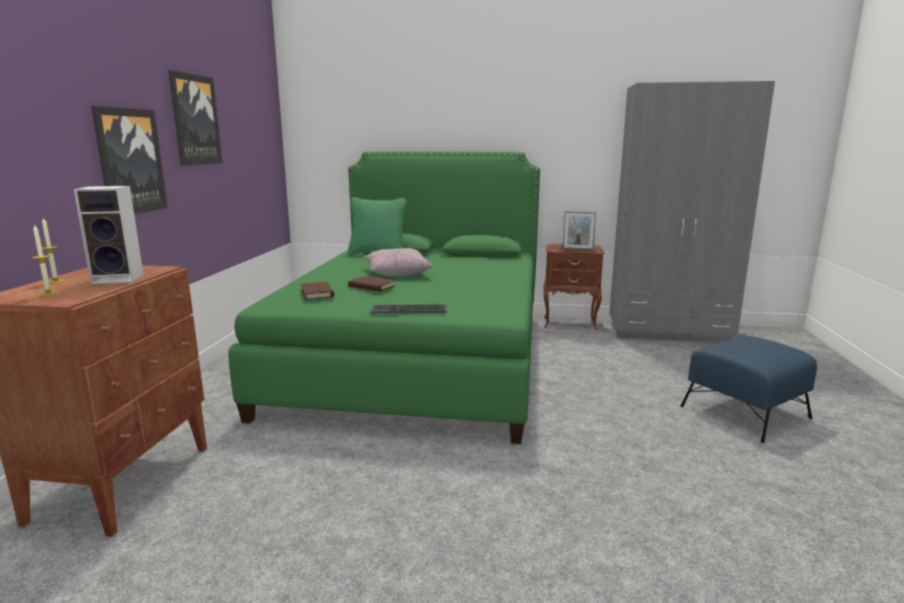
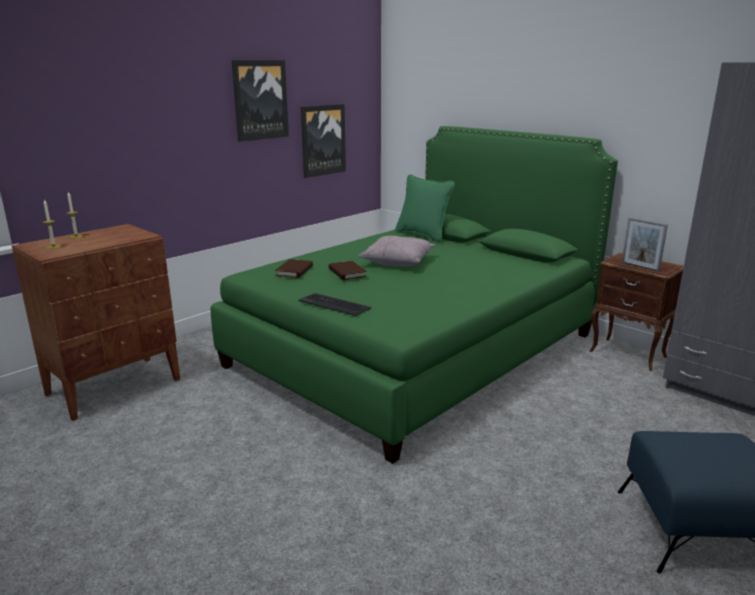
camera: 35 degrees right, 5 degrees up
(120, 279) = (107, 241): speaker -> none
(130, 161) = (183, 140): picture -> picture (323, 140)

